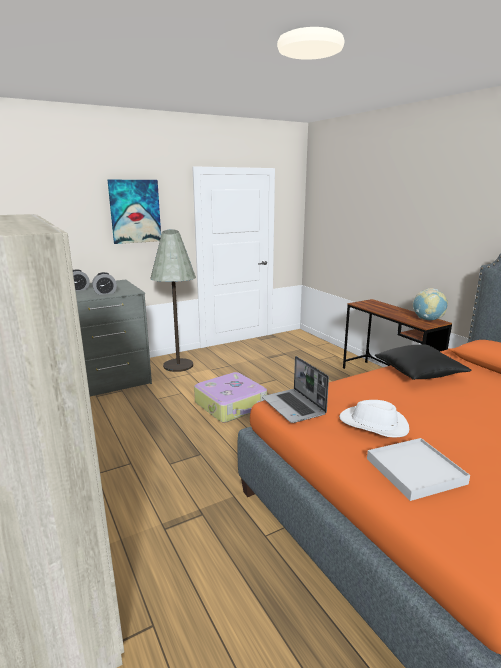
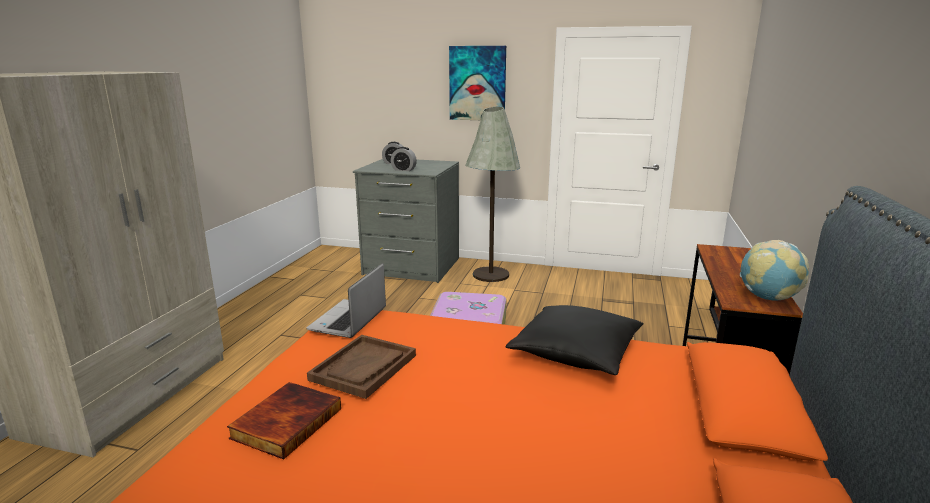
camera: 45 degrees right, 0 degrees up
(373, 424) = (363, 368): white hat -> brown tray
(415, 471) = (286, 422): white tray -> book

